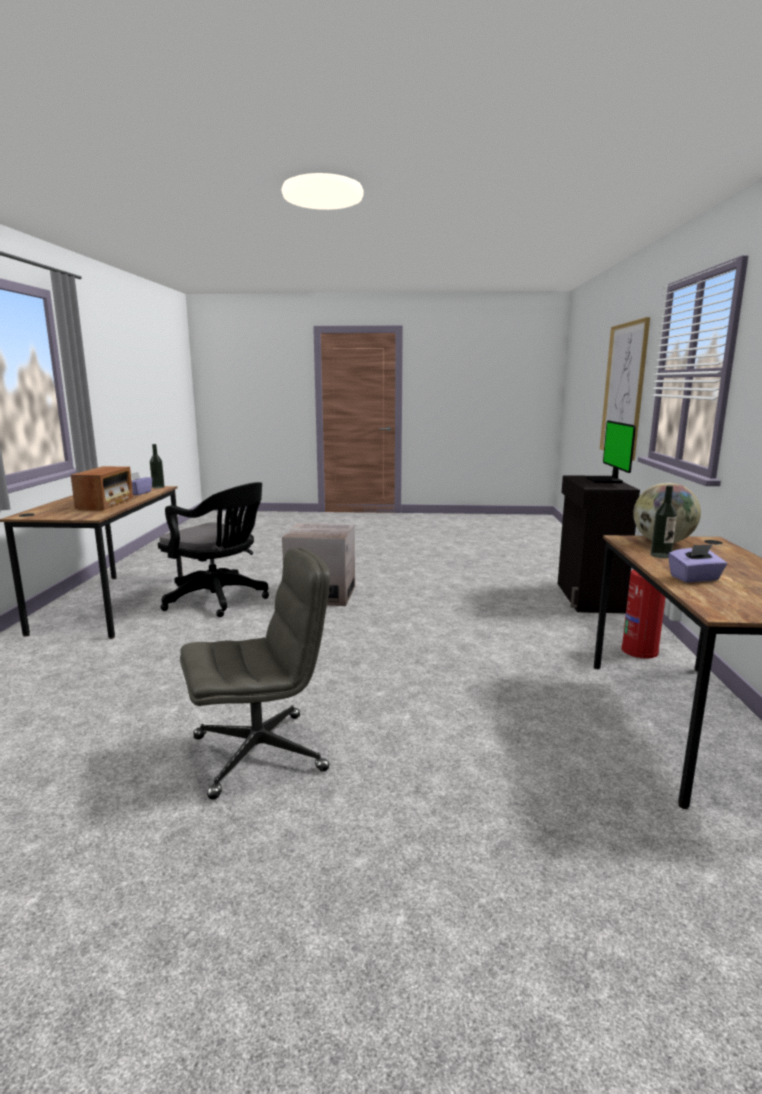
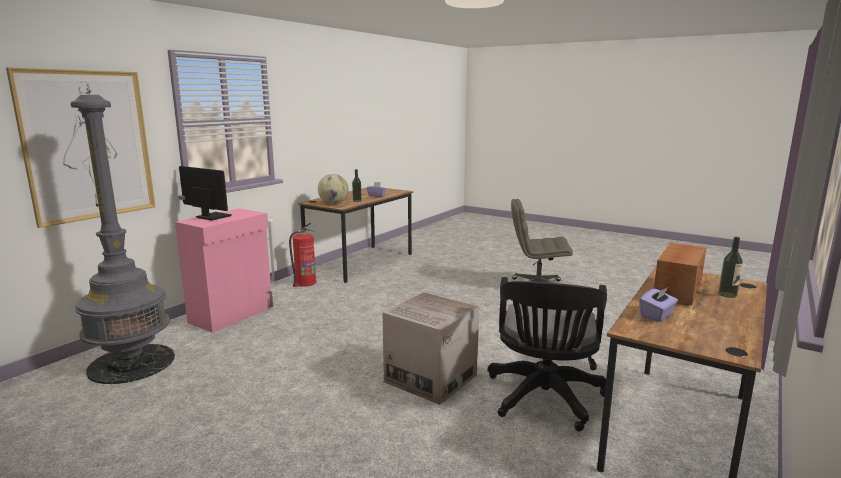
camera: 150 degrees left, 0 degrees up
(158, 487) = (637, 333): bottle -> bottle (727, 295)
(219, 600) = (544, 400): black office chair -> black office chair turned 135 degrees counterclockwise
(546, 561) = (132, 363): none -> grey floor lamp
(588, 597) = (233, 315): black cabinet -> pink cabinet
(606, 480) = (212, 217): monitor -> monitor turned 90 degrees counterclockwise

